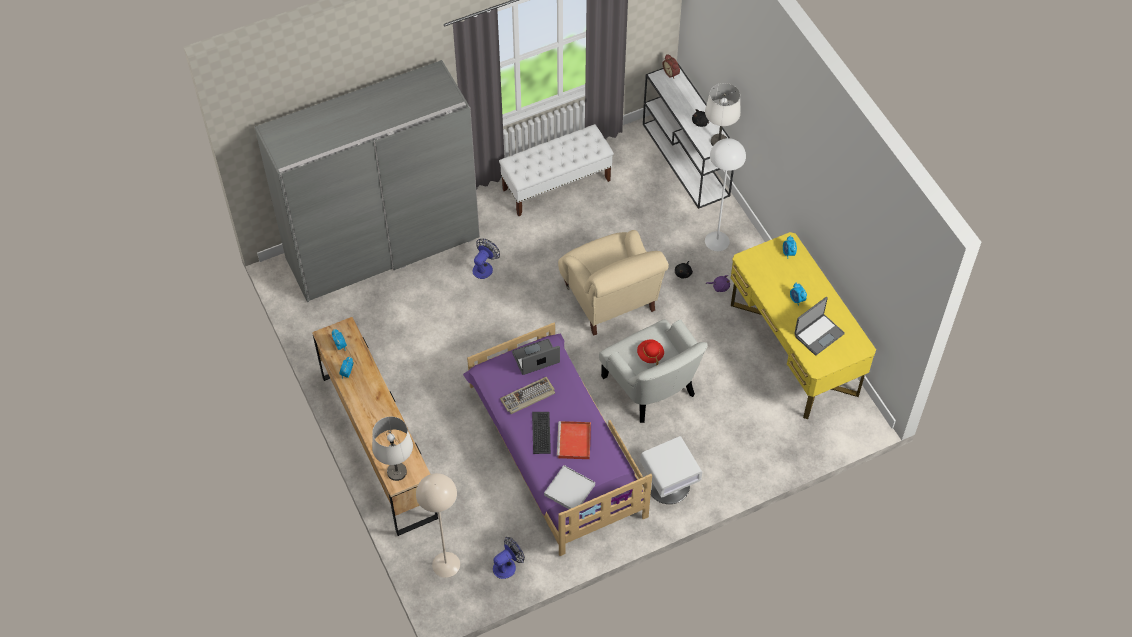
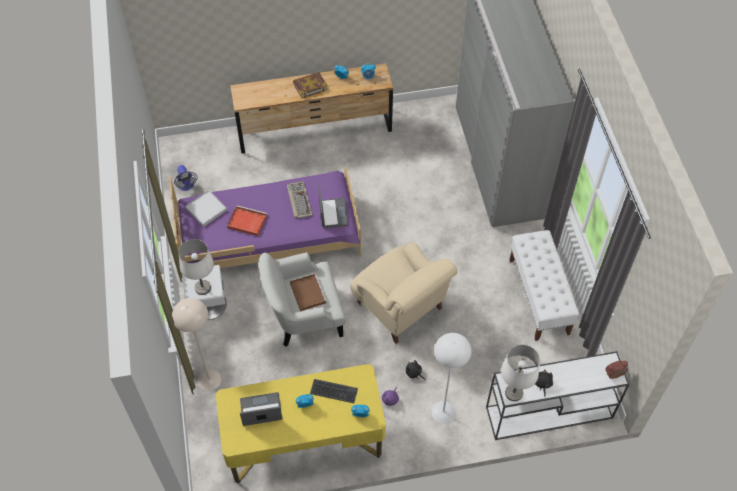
camera: 105 degrees right, 0 degrees up
(371, 404) = (310, 86): none -> book
(396, 472) = (247, 91): white table lamp -> white table lamp (203, 287)
(446, 565) = (203, 151): beige floor lamp -> beige floor lamp (209, 380)
(484, 267) = (460, 225): fan -> none
(541, 433) = (263, 202): keyboard -> keyboard (333, 391)
(610, 300) = (400, 308): beige armchair -> beige armchair turned 120 degrees counterclockwise
(650, 355) = (307, 292): red hat -> brown tray
(818, 334) = (261, 411): laptop -> laptop turned 105 degrees clockwise

